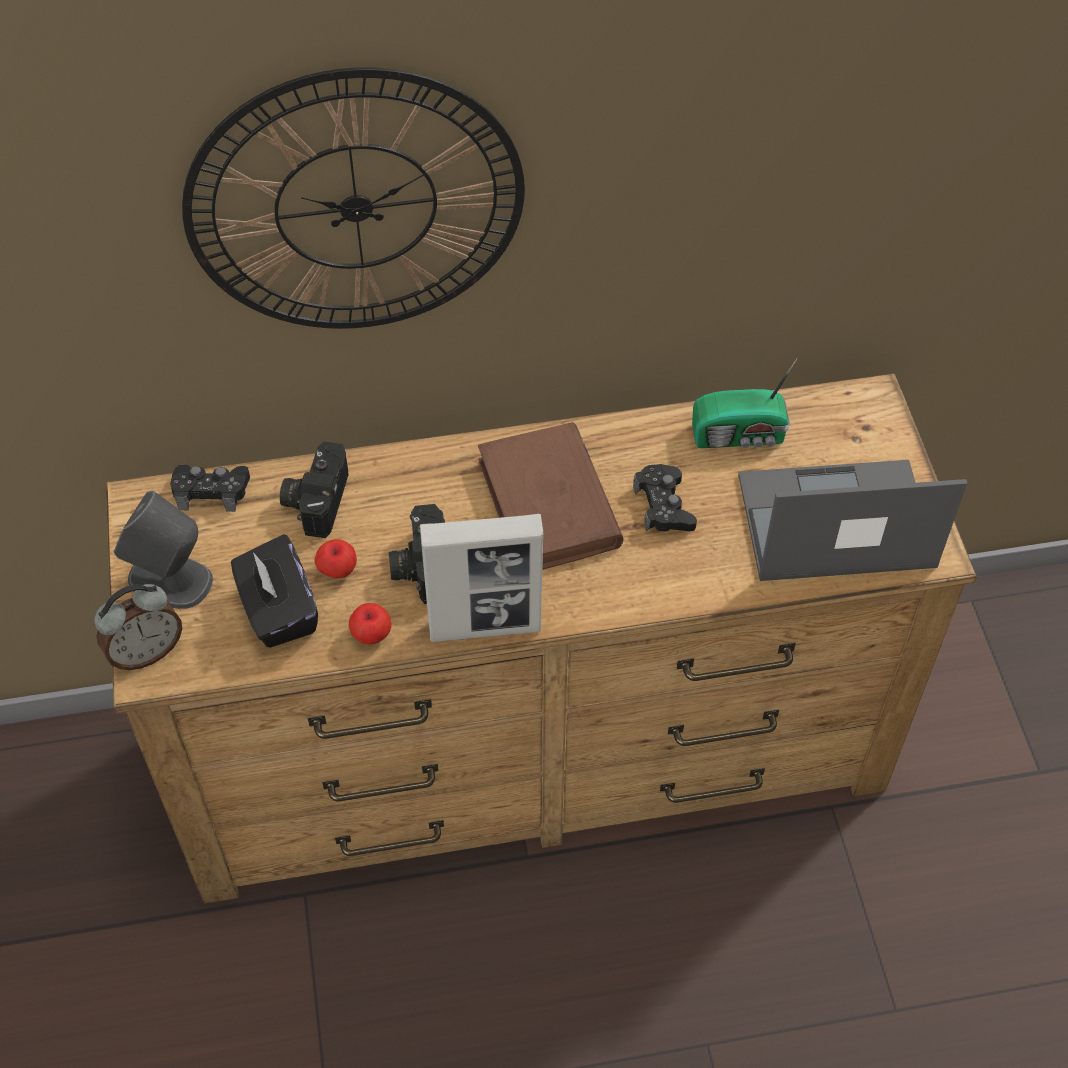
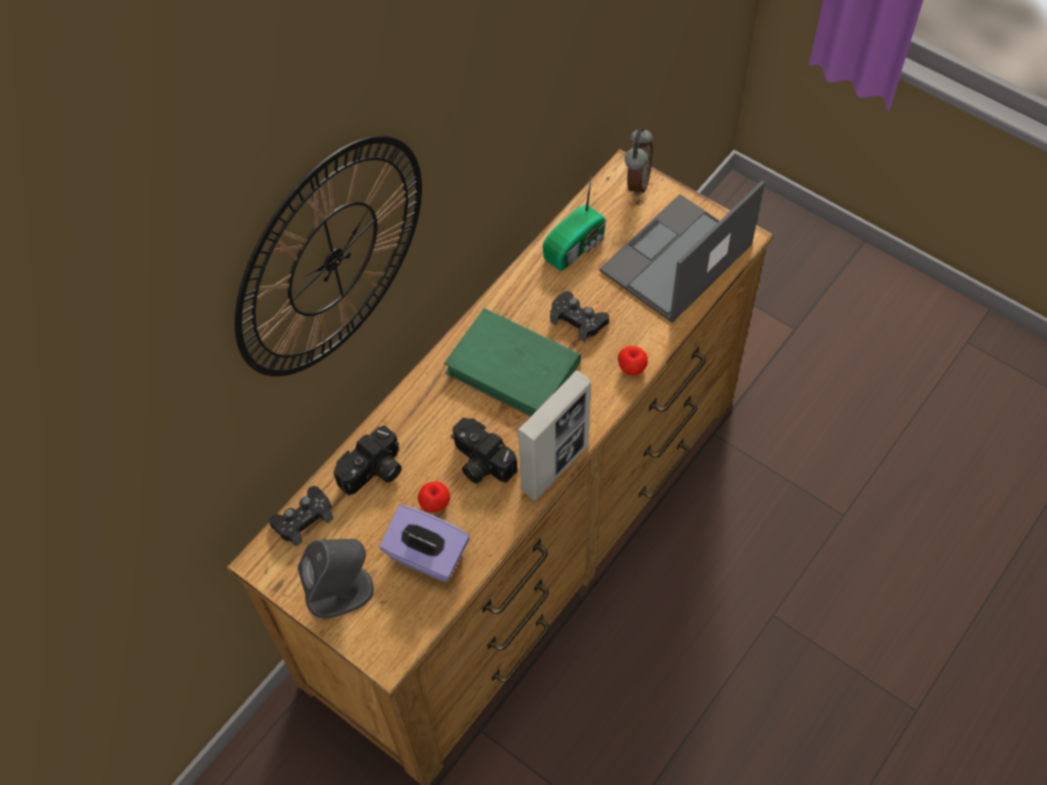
camera: 40 degrees left, 5 degrees up
(146, 652) = (374, 646): alarm clock -> alarm clock (636, 182)
(278, 611) = (426, 556): black tissue box -> purple tissue box
(315, 499) = (374, 472): camera -> camera turned 105 degrees counterclockwise
(371, 634) = (496, 524): apple -> apple (632, 368)
(549, 504) = (513, 368): brown book -> green book

